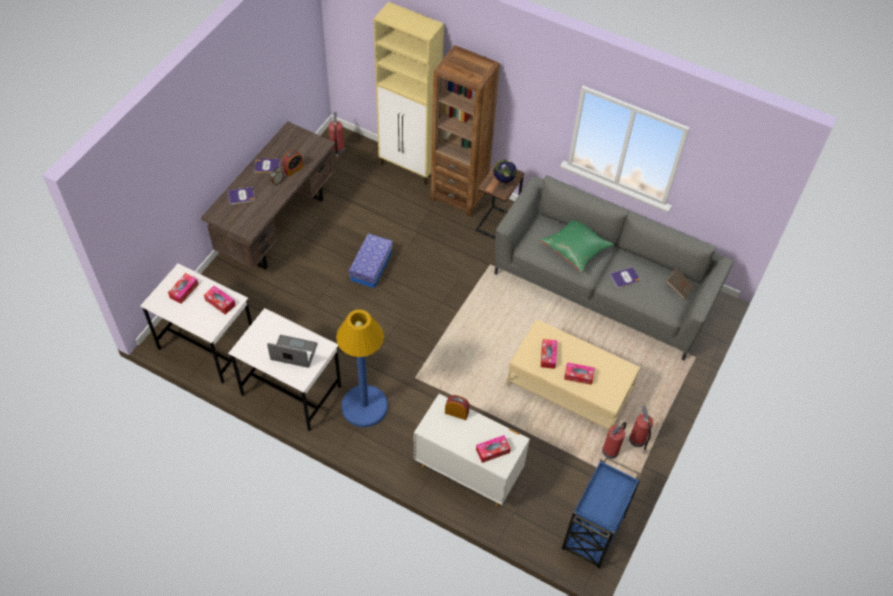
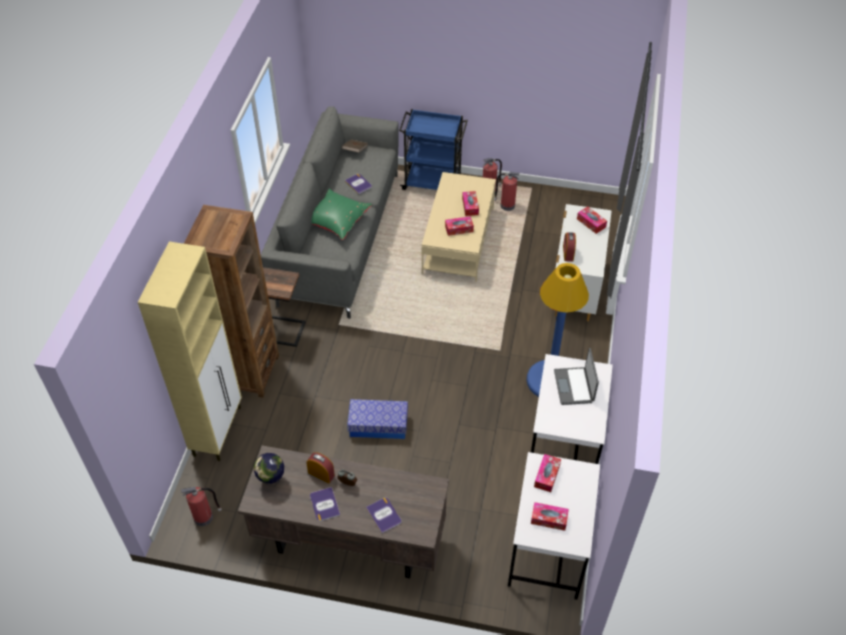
camera: 105 degrees left, 5 degrees down
(503, 183) = (277, 279): globe -> globe (271, 480)
(592, 534) = (586, 204): blue cart -> blue cart (433, 182)

